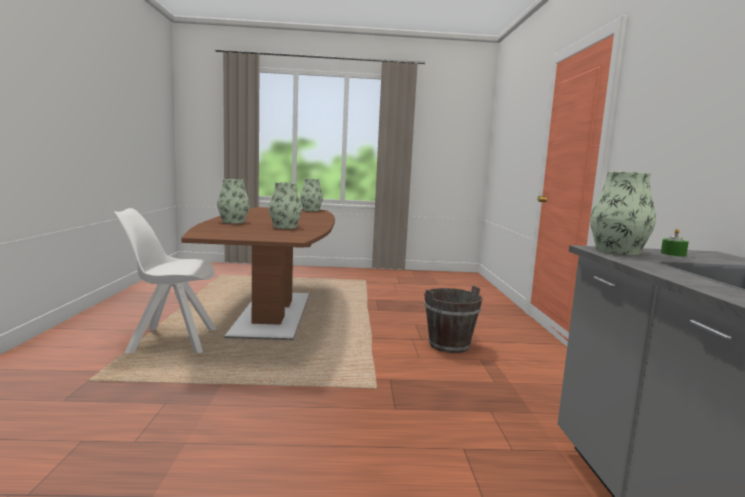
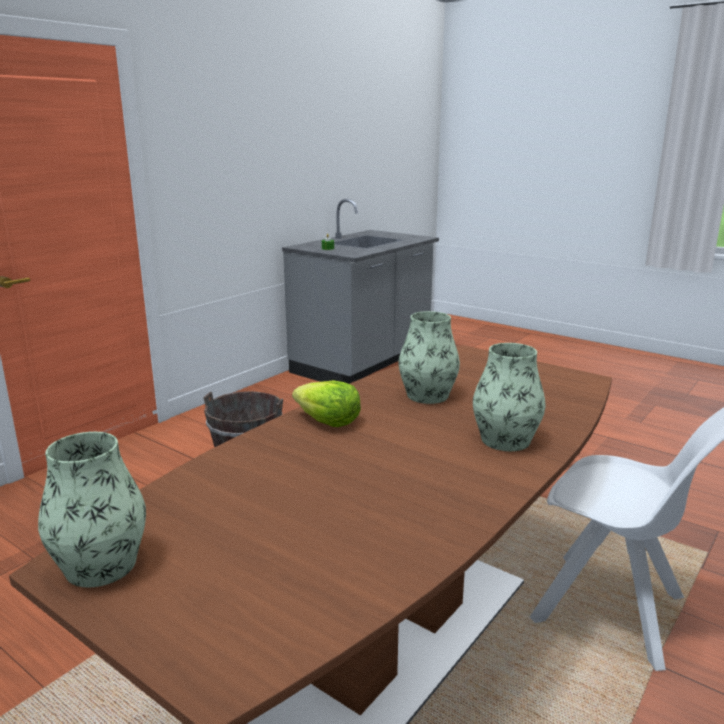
camera: 140 degrees left, 10 degrees up
(311, 221) = (328, 421): none -> lettuce
(617, 251) = (352, 252): vase -> none

